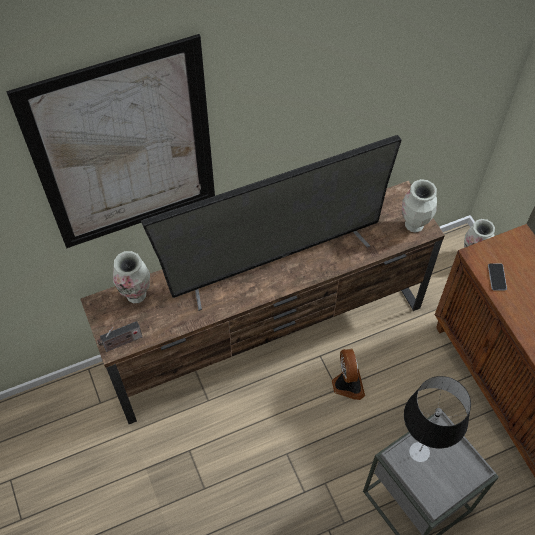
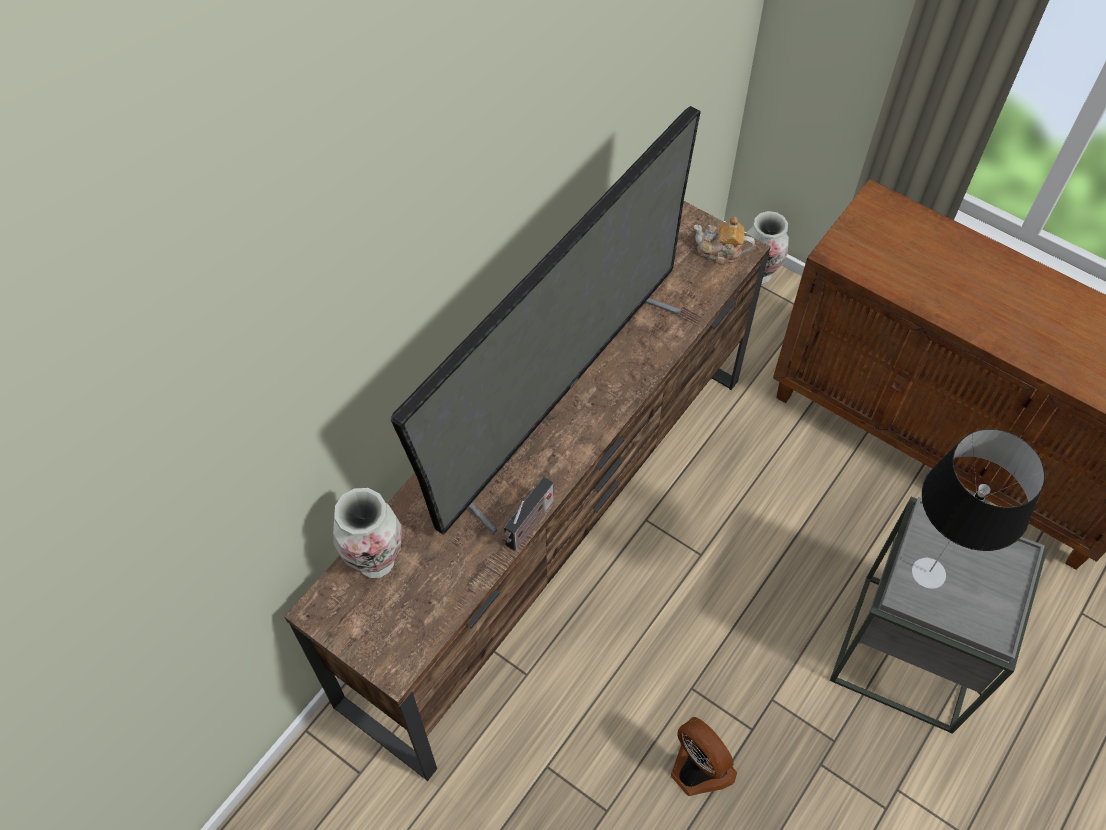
camera: 30 degrees left, 0 degrees up
(121, 343) = (403, 651): radio -> radio (528, 526)
(125, 150) = (313, 307): picture -> none
(347, 384) = (710, 540): fan -> fan (698, 769)
(414, 225) = (720, 252): vase -> teapot
(497, 277) = (884, 270): phone -> none

